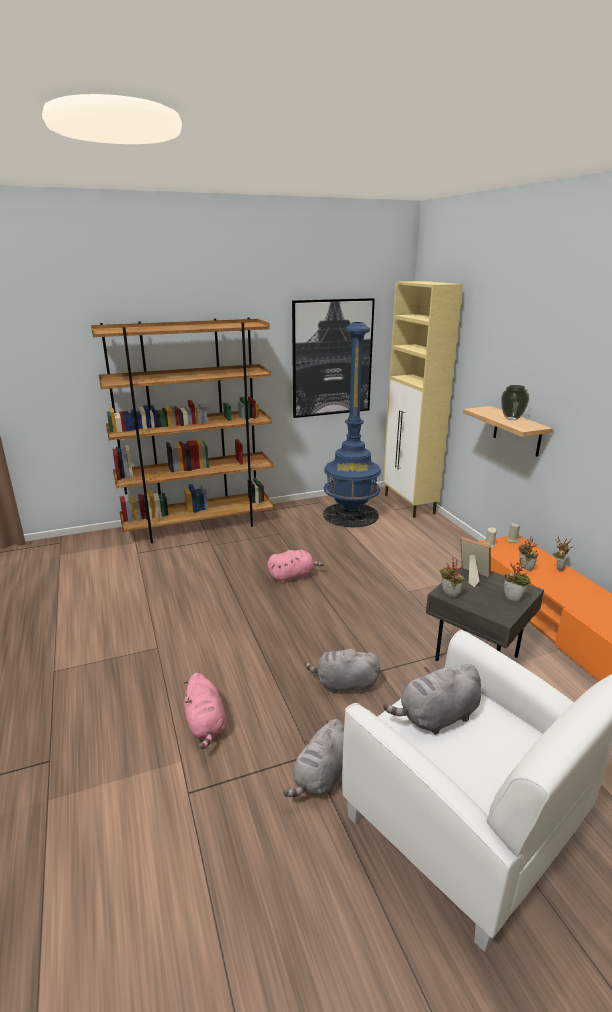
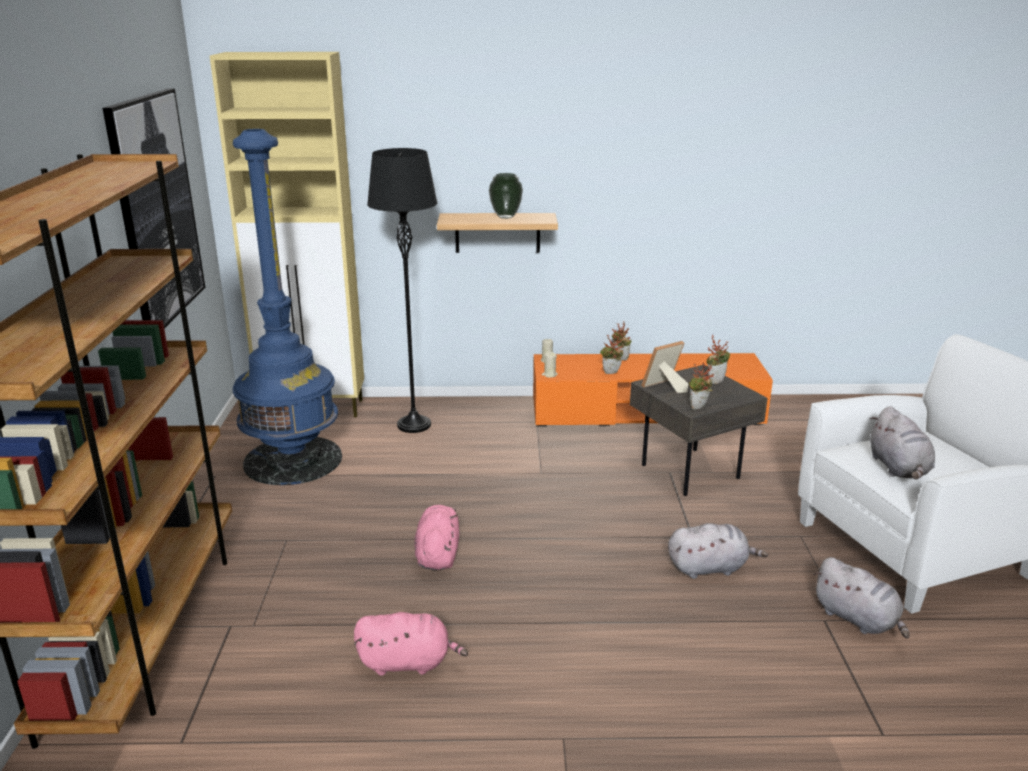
camera: 70 degrees left, 0 degrees up
(206, 725) = (763, 701): pink plush toy -> pink plush toy (408, 662)
(344, 684) = (710, 568): grey plush toy -> grey plush toy turned 120 degrees counterclockwise
(423, 536) = (414, 425): none -> black floor lamp

